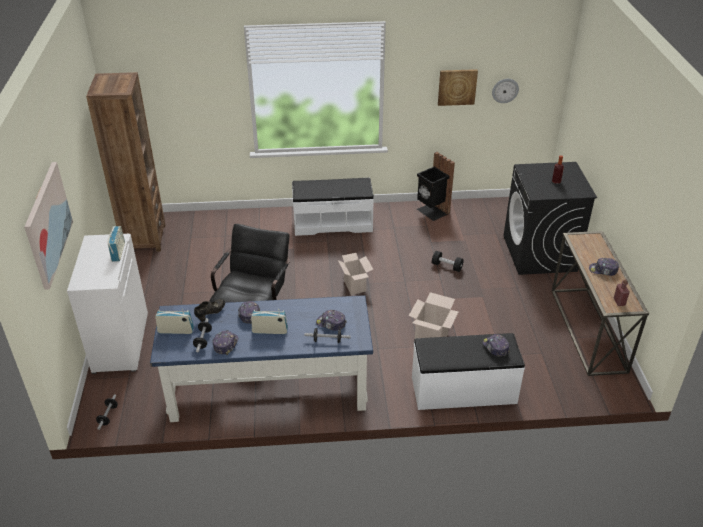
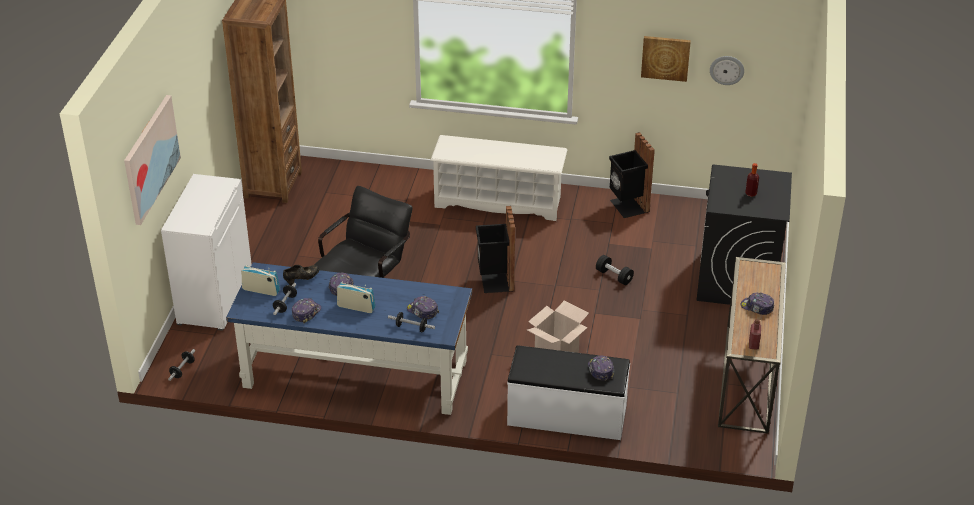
camera: 15 degrees right, 0 degrees up
(118, 252) = (222, 198): radio -> none
(332, 223) = (499, 201): white bench -> white shoe rack
(355, 286) = (495, 281): cardboard box -> black trash can

